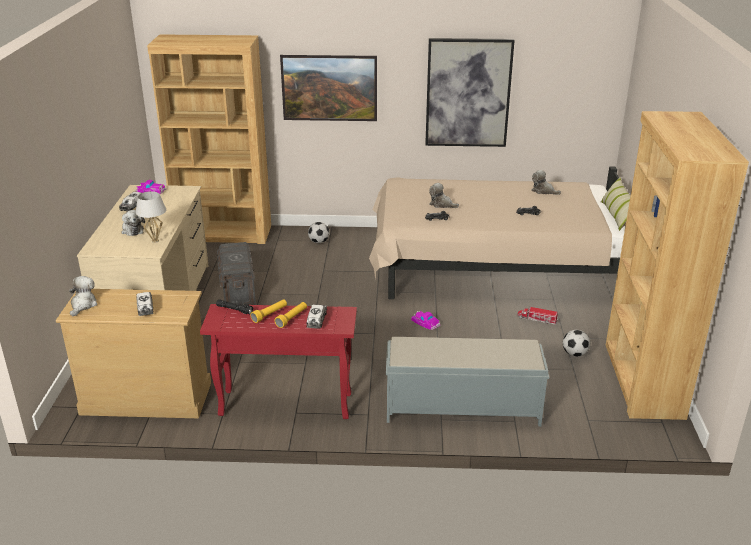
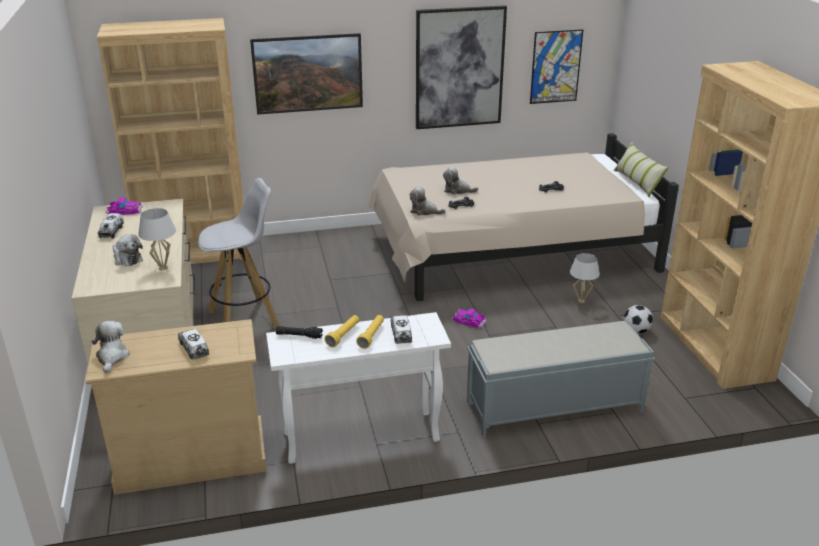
camera: 15 degrees left, 0 degrees up
(238, 293) = (245, 319): grey storage box -> white stool
(284, 405) = (360, 437): red console table -> white console table
(319, 242) = (310, 249): football -> none
(537, 319) = (581, 301): toy truck -> white table lamp
(543, 191) = (552, 165): plush toy -> plush toy (424, 211)
(562, 99) = (555, 67): none -> picture

